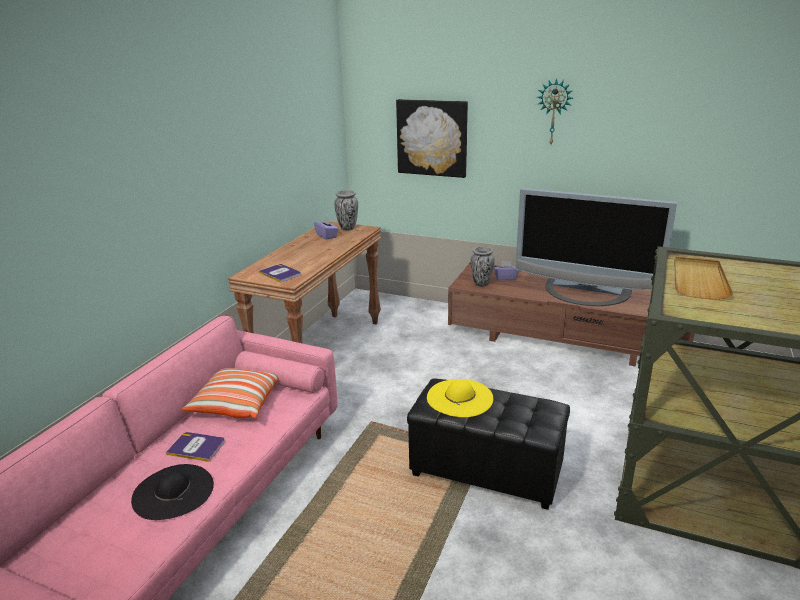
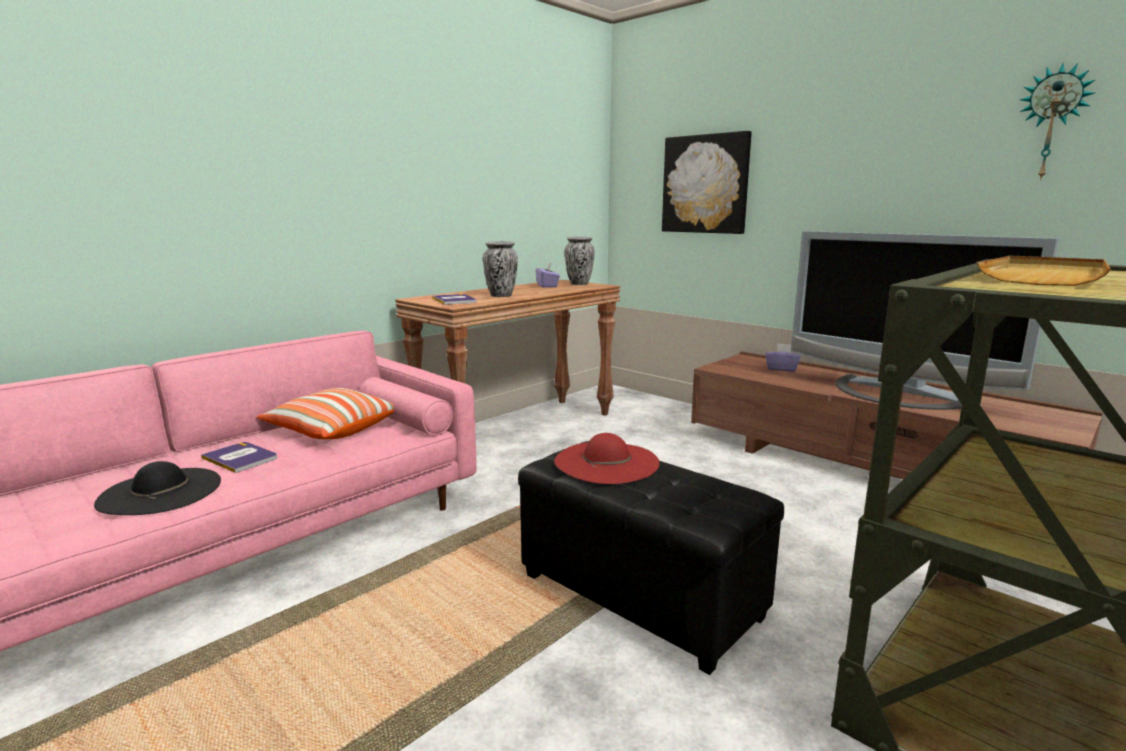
camera: 20 degrees right, 10 degrees down
(460, 398) = (606, 462): yellow hat -> red hat
(481, 284) = (742, 370): vase -> vase (501, 295)
(554, 112) = (868, 133): wall clock -> wall clock (1052, 123)

